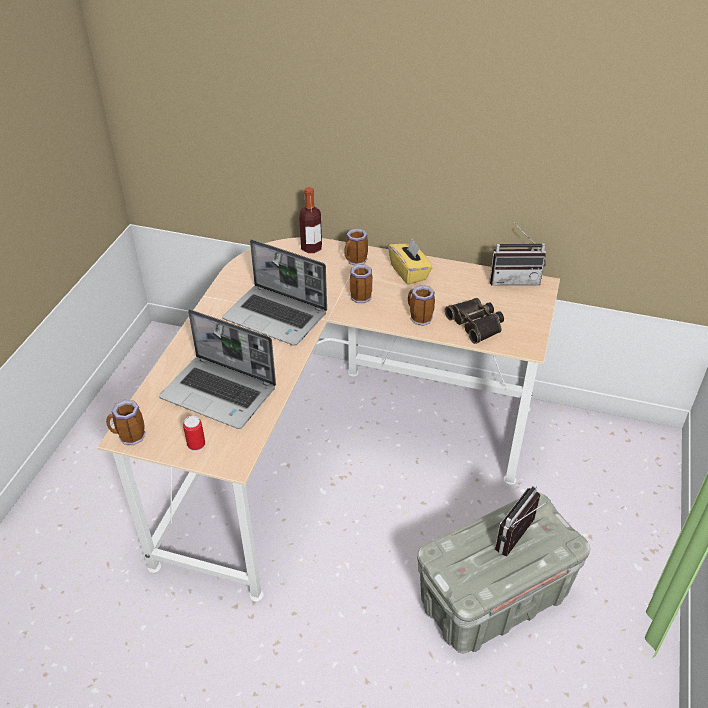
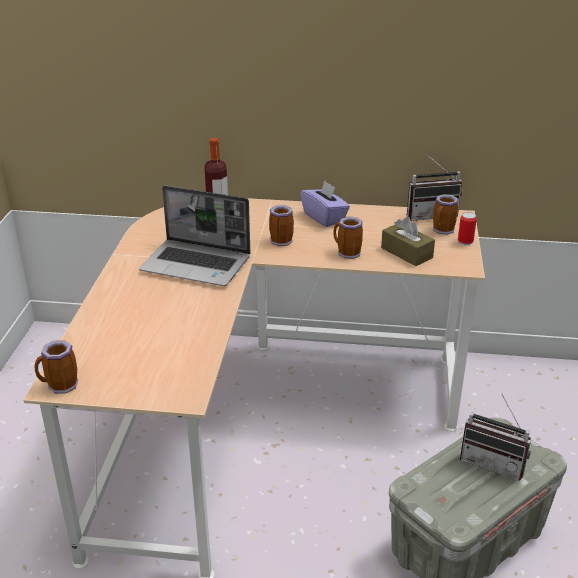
camera: 10 degrees left, 10 degrees down
(196, 445) = (139, 385): can -> can (465, 242)
(220, 393) = (154, 336): laptop -> none
(356, 261) = (266, 213): mug -> mug (443, 231)
(409, 272) = (324, 217): yellow tissue box -> purple tissue box
(476, 324) = (406, 253): binoculars -> brown tissue box
(520, 539) = (494, 462): radio -> radio turned 90 degrees counterclockwise

